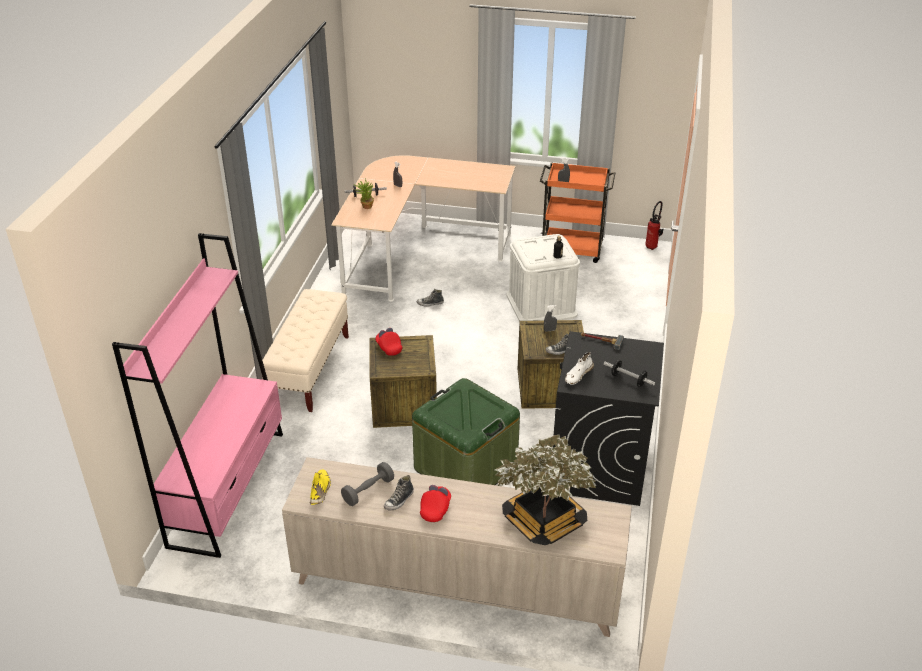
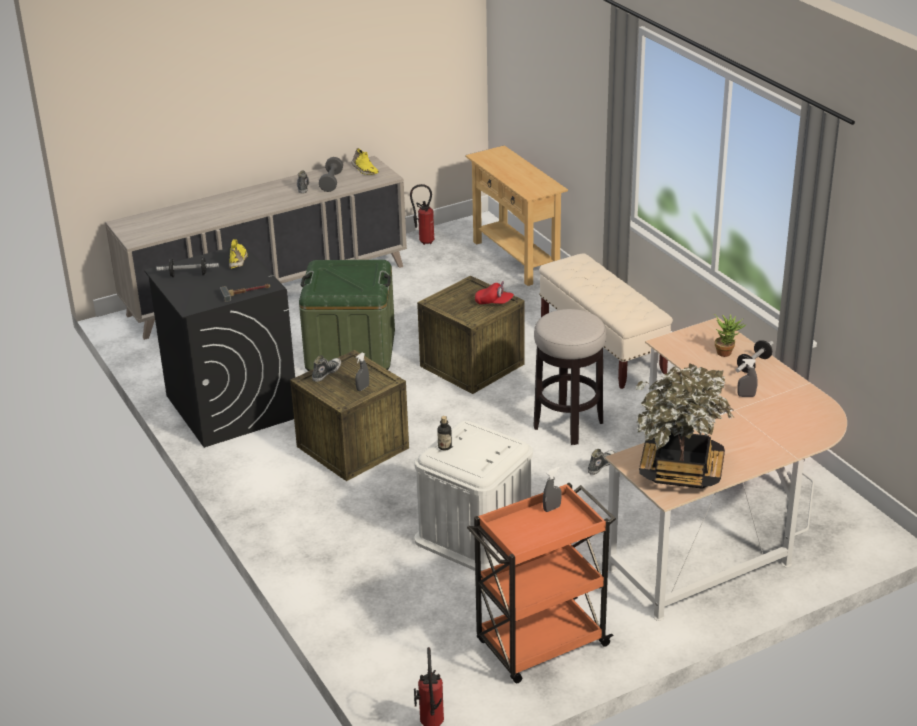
camera: 140 degrees right, 5 degrees down
(228, 487) = (515, 259): pink bookcase -> beige console table
(259, 561) = (424, 242): none -> fire extinguisher
(411, 333) = (568, 425): none -> stool
(435, 509) = (271, 193): red cap -> none
(544, 521) = (185, 217): potted plant -> potted plant (680, 471)
(578, 375) = (238, 260): white shoe -> yellow shoe

